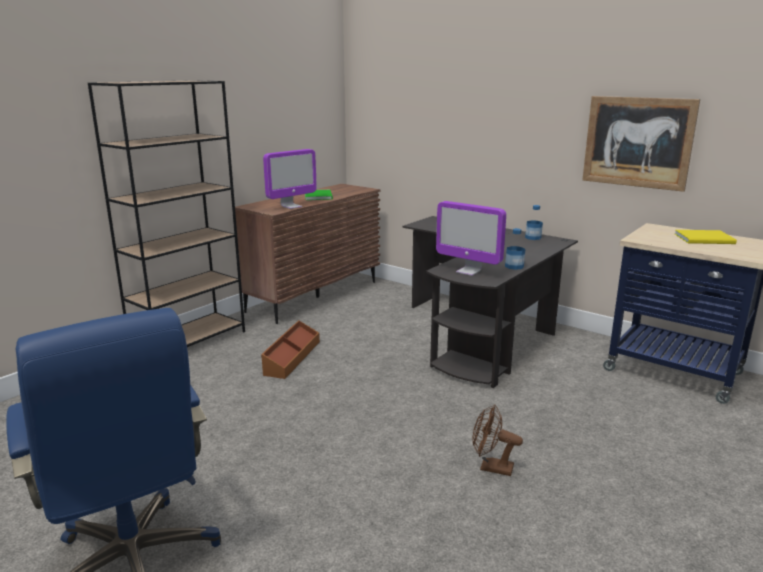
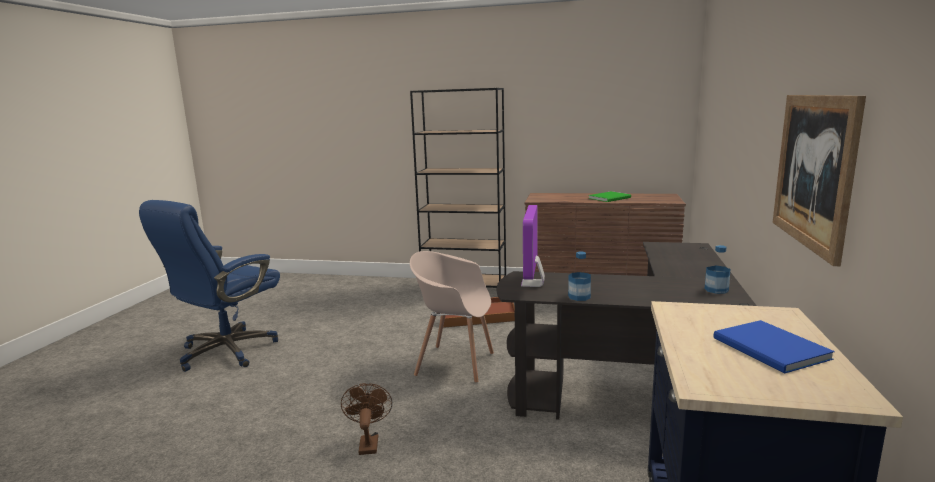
camera: 65 degrees right, 5 degrees down
(291, 206) = (559, 200): monitor -> none
(376, 392) = (454, 363): none -> beige chair
(706, 239) = (771, 350): yellow book -> blue book

